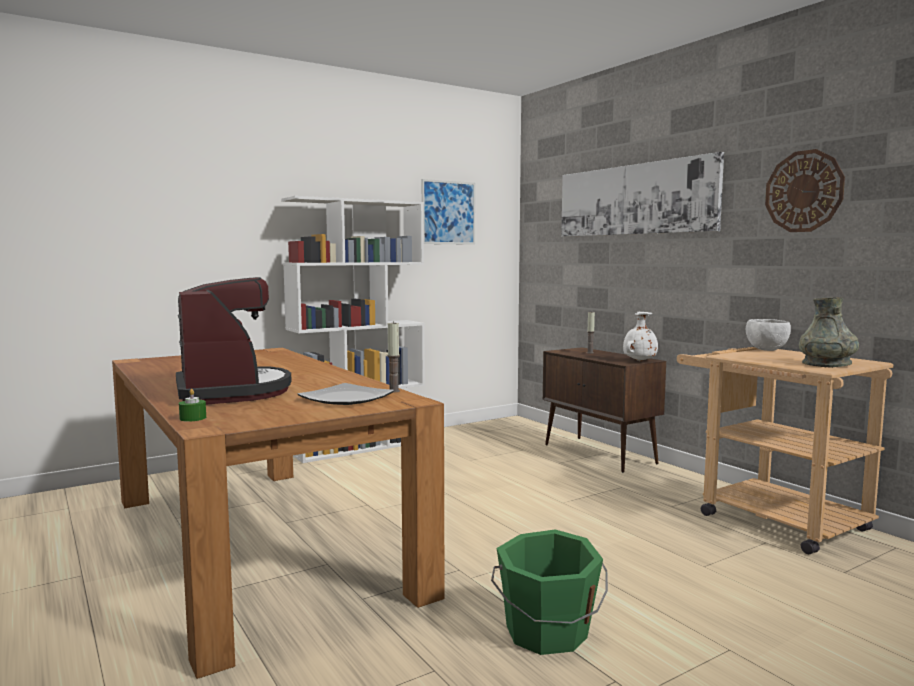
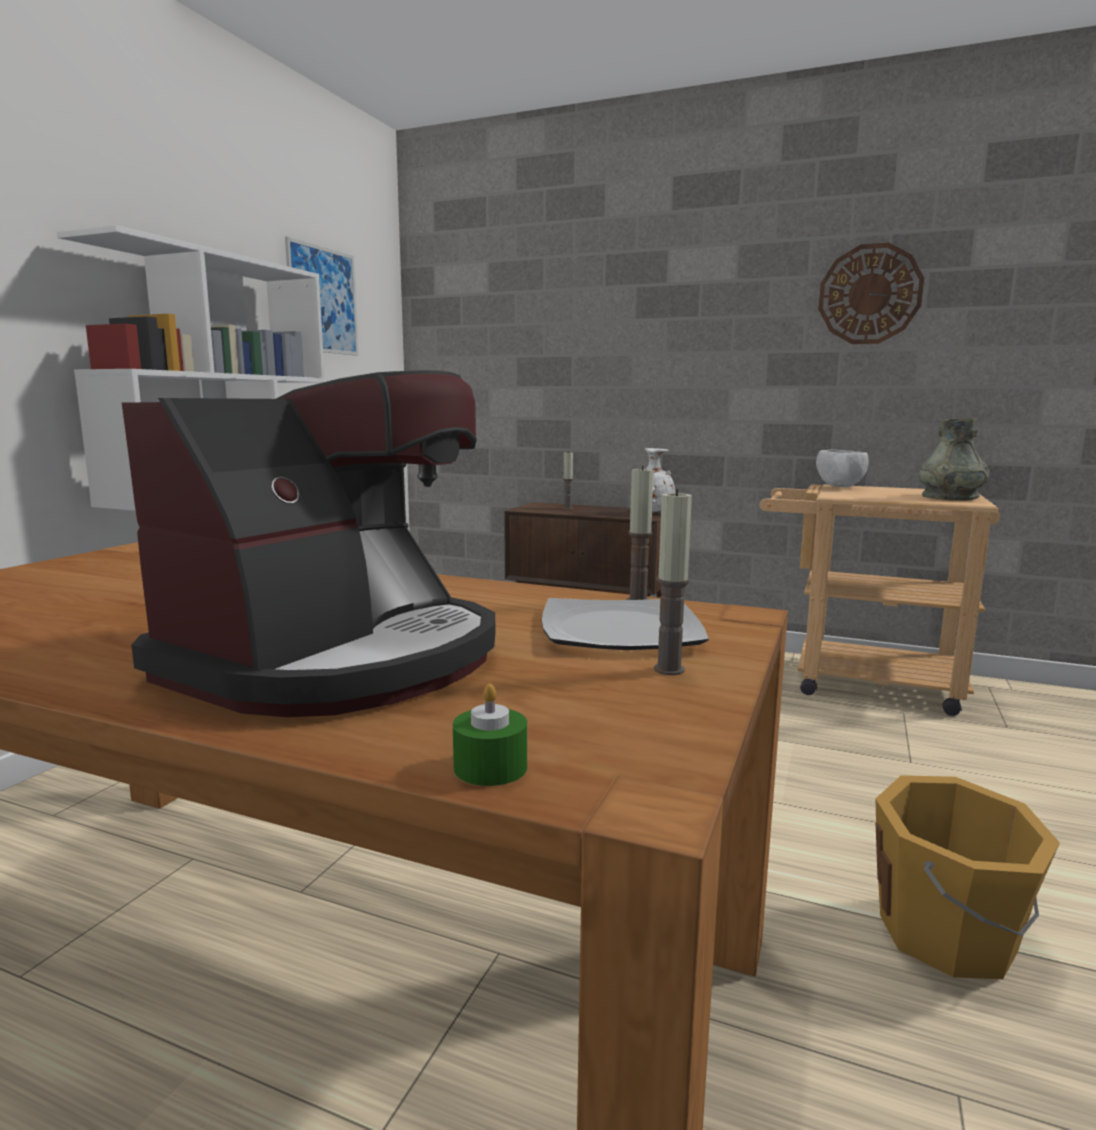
camera: 35 degrees left, 5 degrees up
(231, 391) = (339, 660): coffee machine -> coffee machine turned 90 degrees clockwise
(317, 410) = (669, 669): none -> candle
(547, 633) = (949, 935): green bucket -> orange bucket
(633, 199) = (614, 297): picture -> none

